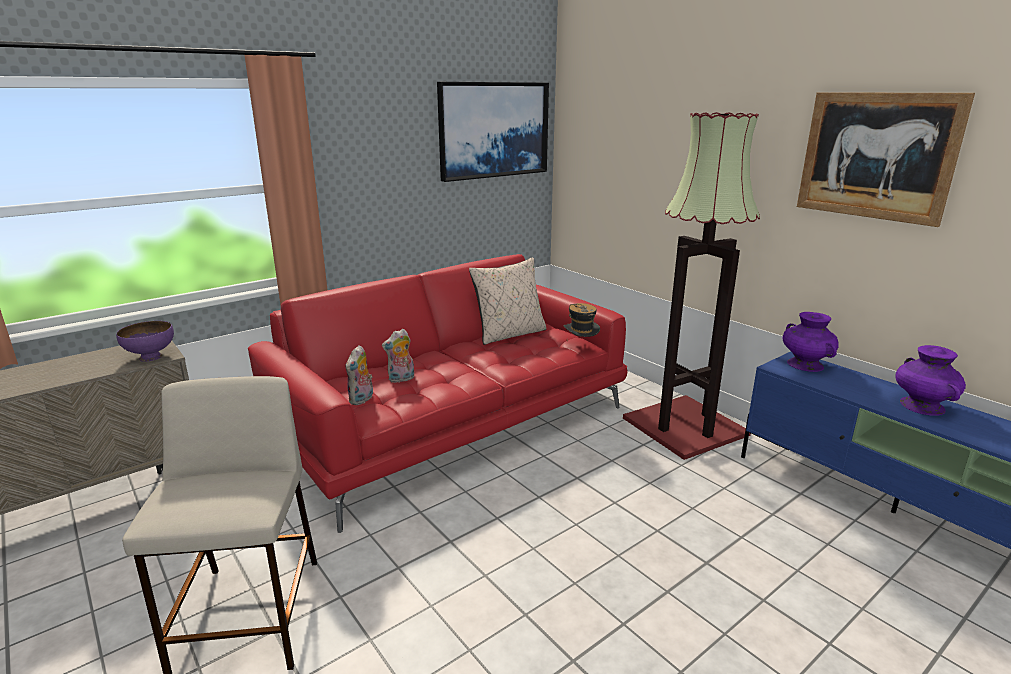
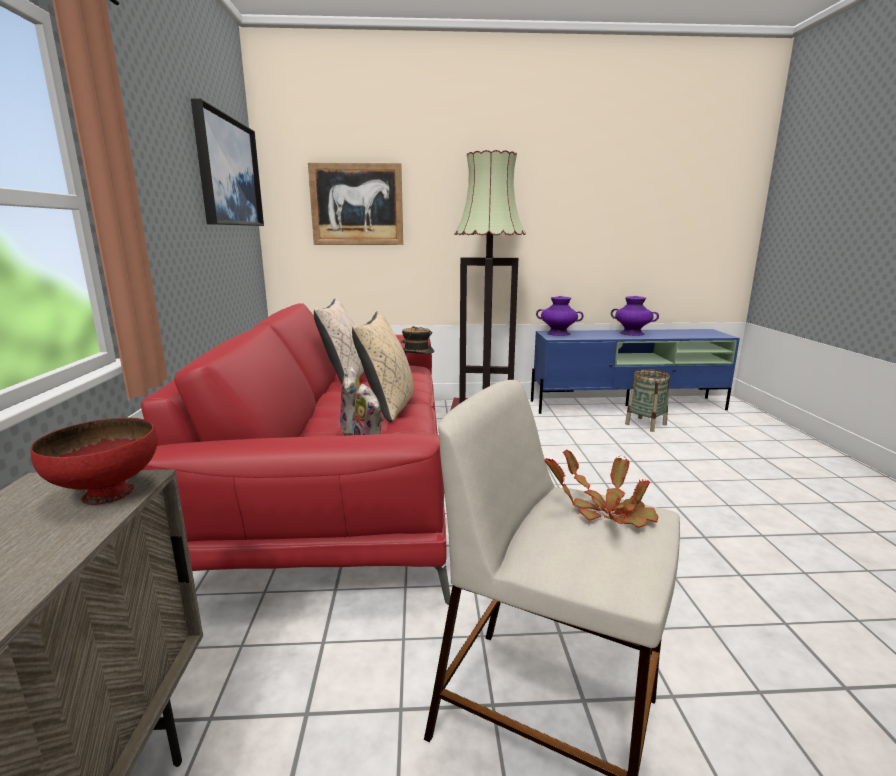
camera: 55 degrees left, 5 degrees down
(151, 357) = (108, 493): purple bowl -> red bowl
(239, 493) = (606, 511): none -> potted plant
(465, 372) = (388, 406): none -> beige pillow
(848, 545) = (646, 424): none -> basket
(876, 156) = (569, 187): picture -> picture (357, 204)

